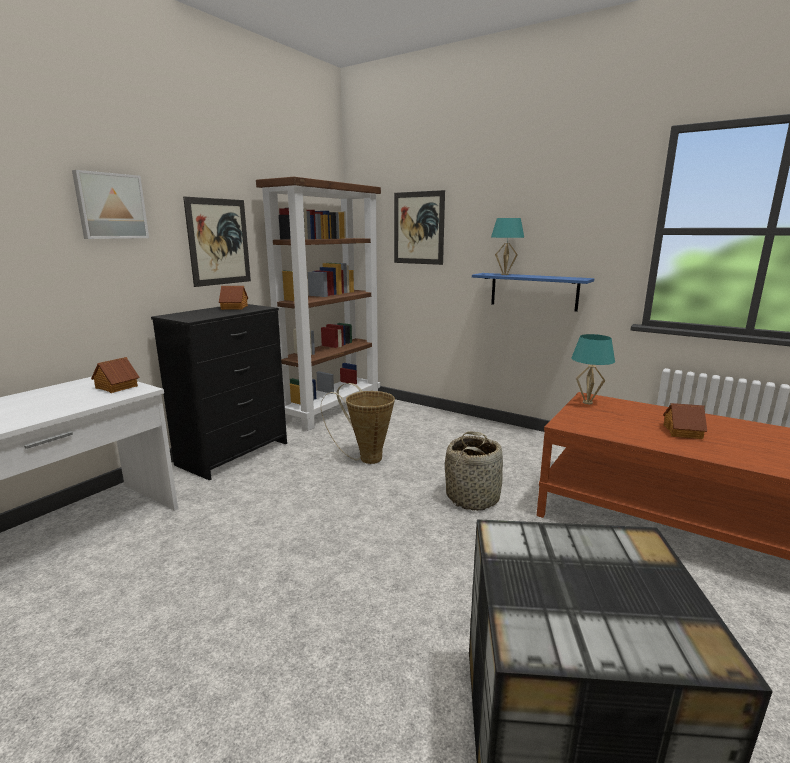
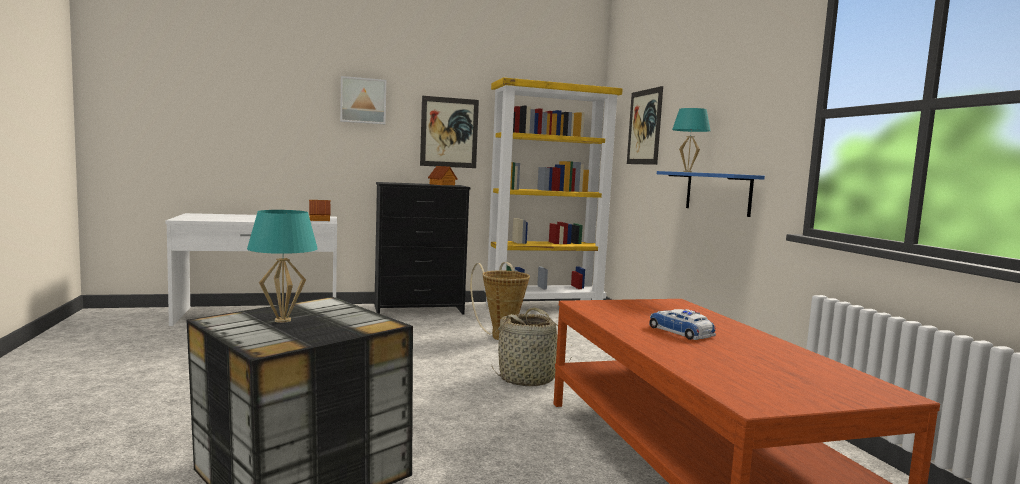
camera: 40 degrees right, 10 degrees down
(332, 409) = (544, 306): brown bookcase -> yellow bookcase
(587, 402) = (659, 303): turquoise table lamp -> turquoise table lamp (283, 320)
(683, 432) = (680, 331): toy house -> toy car

